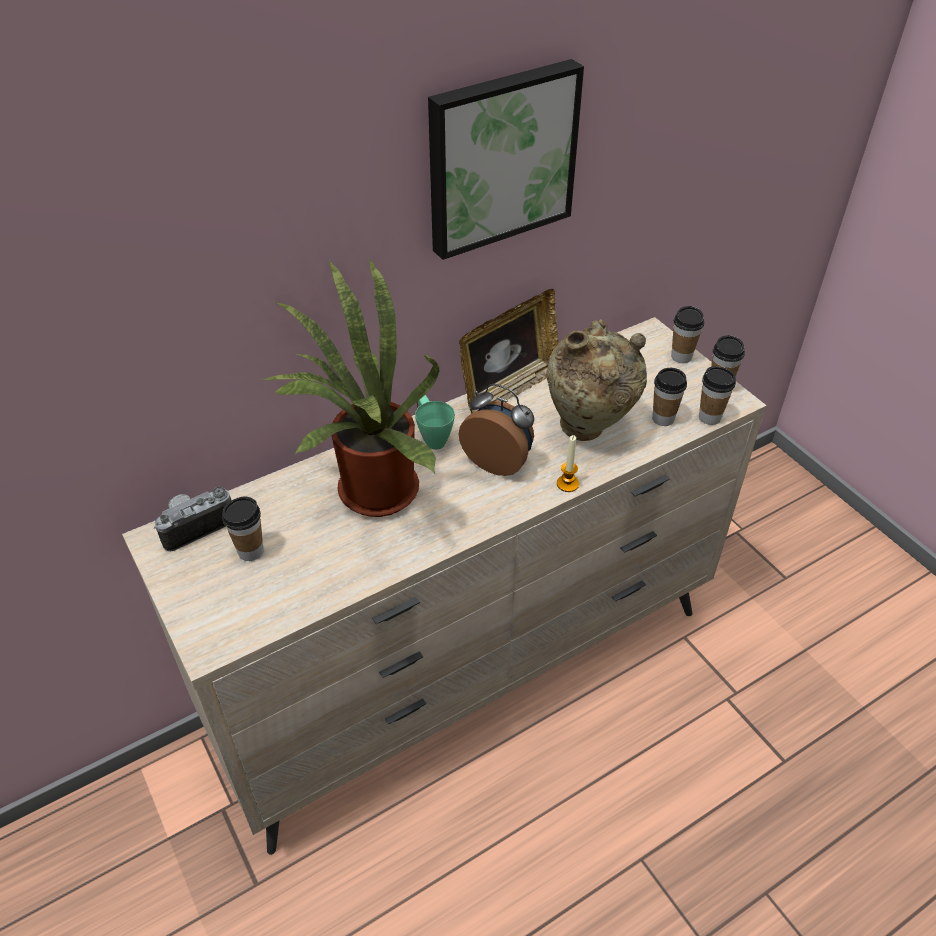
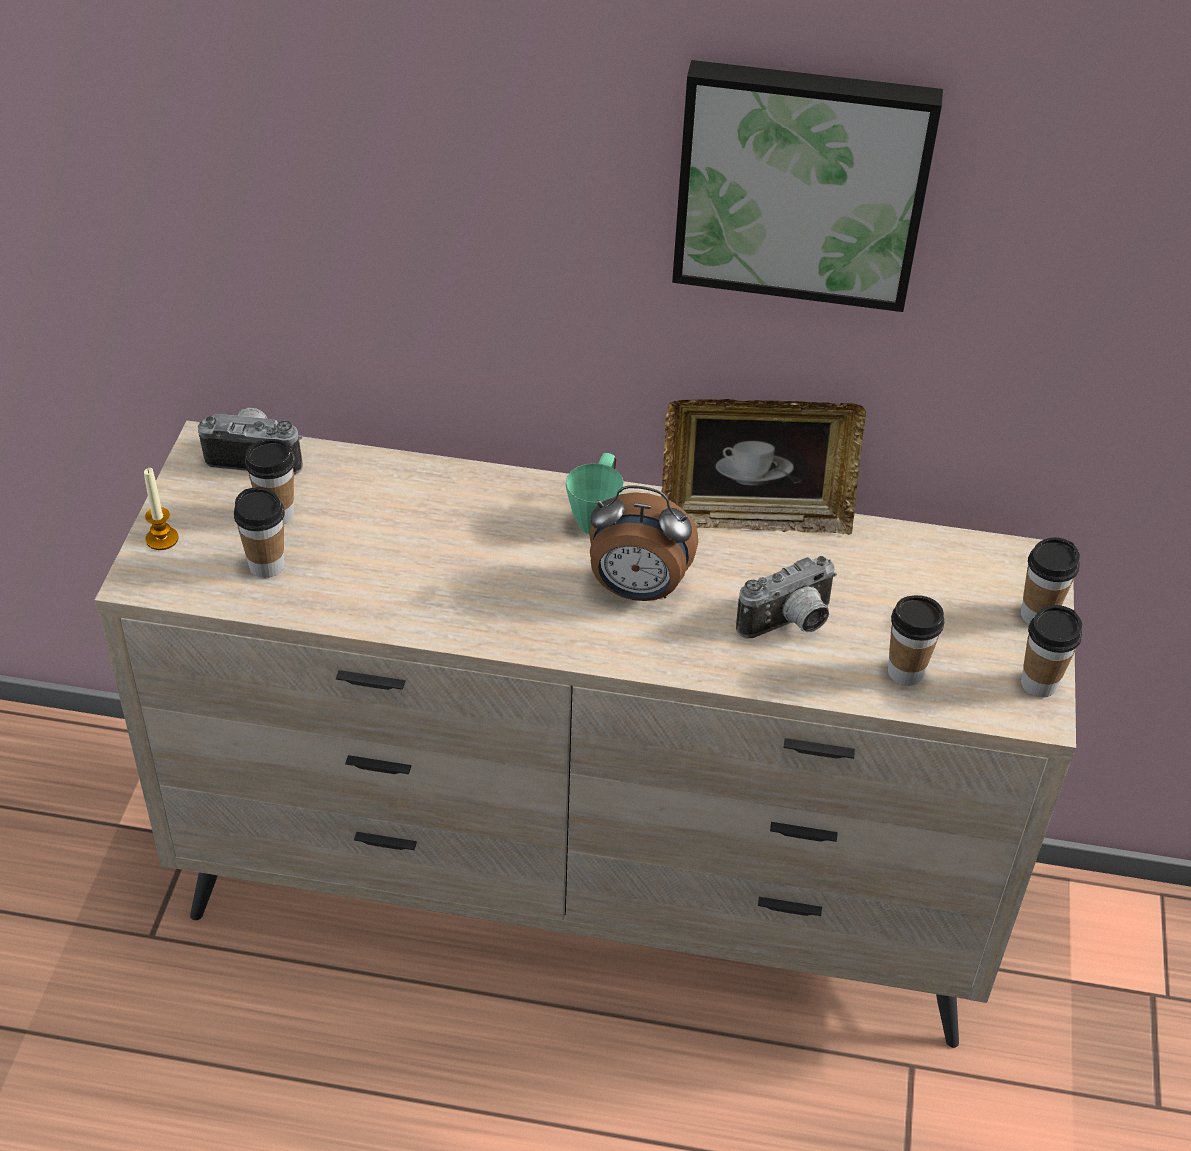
camera: 40 degrees right, 0 degrees up
(369, 492) = (458, 532): potted plant -> none
(498, 461) = (637, 590): alarm clock -> alarm clock turned 120 degrees clockwise
(567, 484) = (684, 667): candle -> candle (162, 539)
(588, 430) = (790, 625): beige vase -> camera
(709, 417) = (971, 710): cup -> cup (266, 565)

